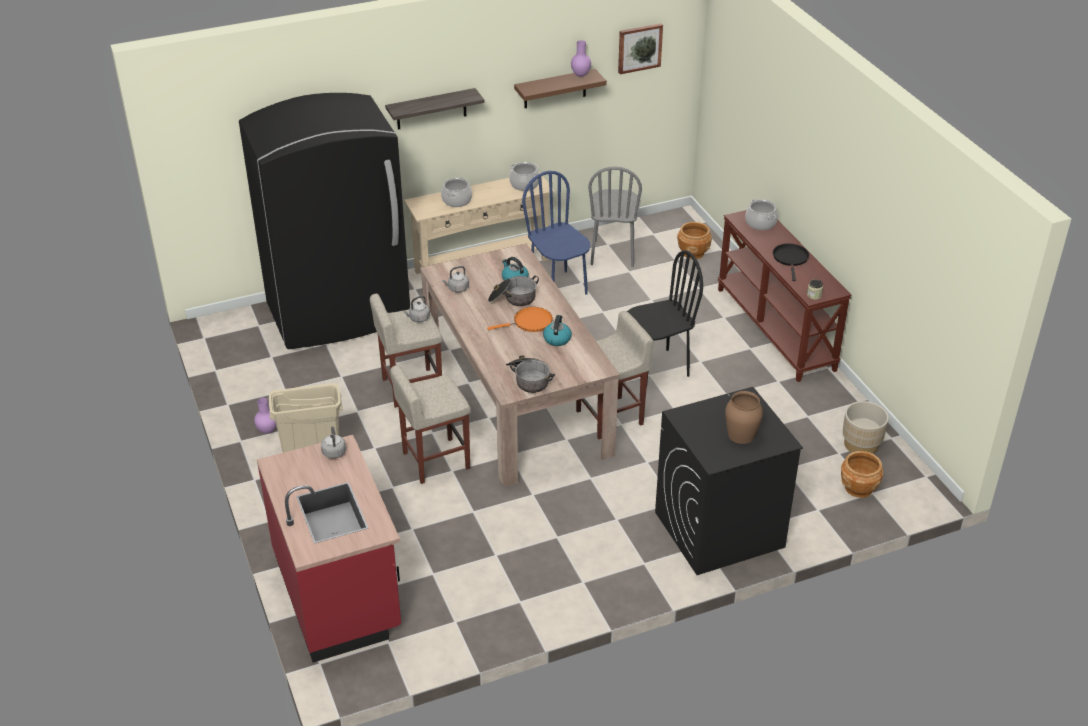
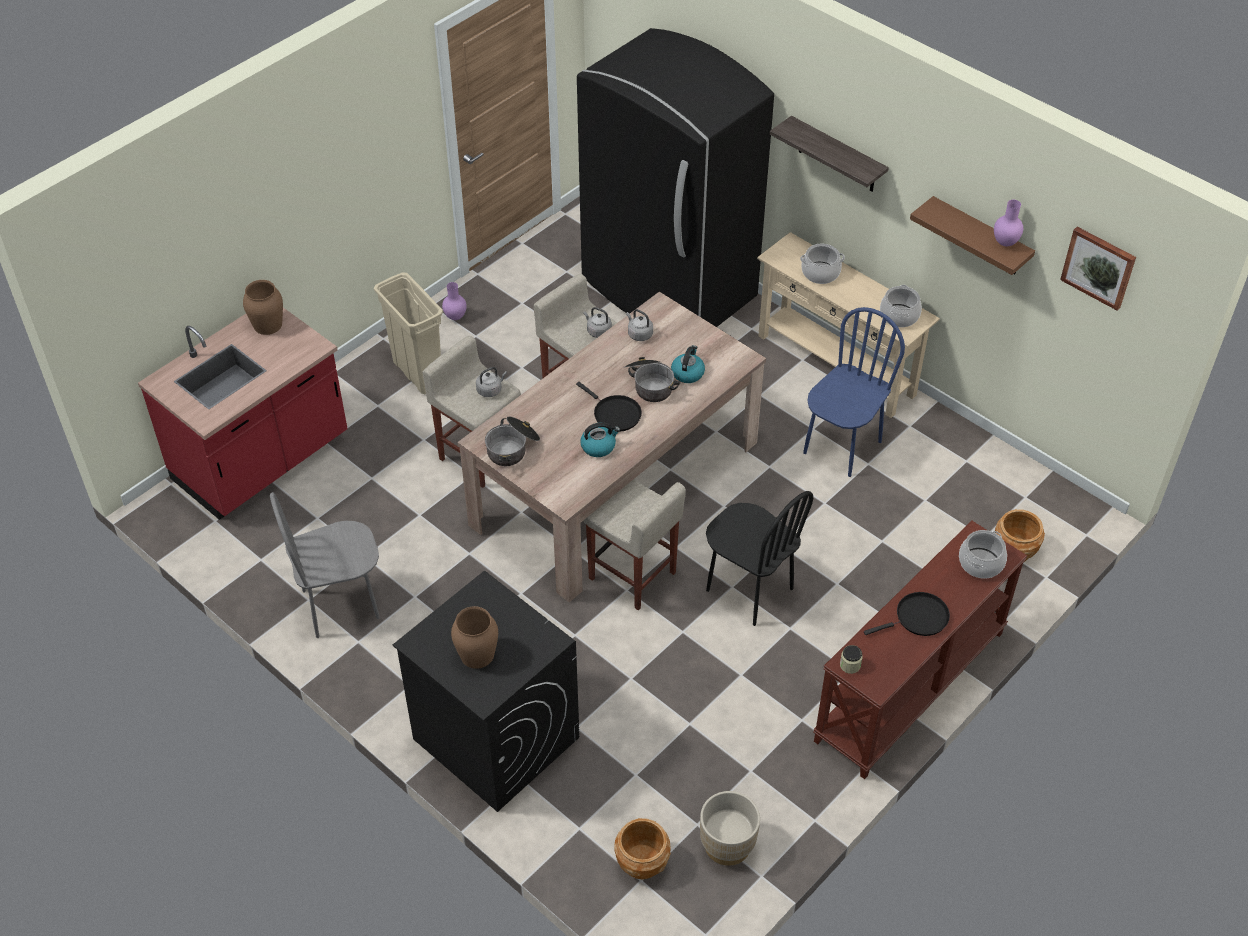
camera: 65 degrees right, 10 degrees up
(291, 468) = (268, 324): none -> brown vase
(334, 451) = (304, 343): grey kettle -> grey kettle (490, 390)
(530, 322) = (614, 414): orange frying pan -> black frying pan
(613, 253) = (950, 472): grey chair -> grey chair (340, 605)

